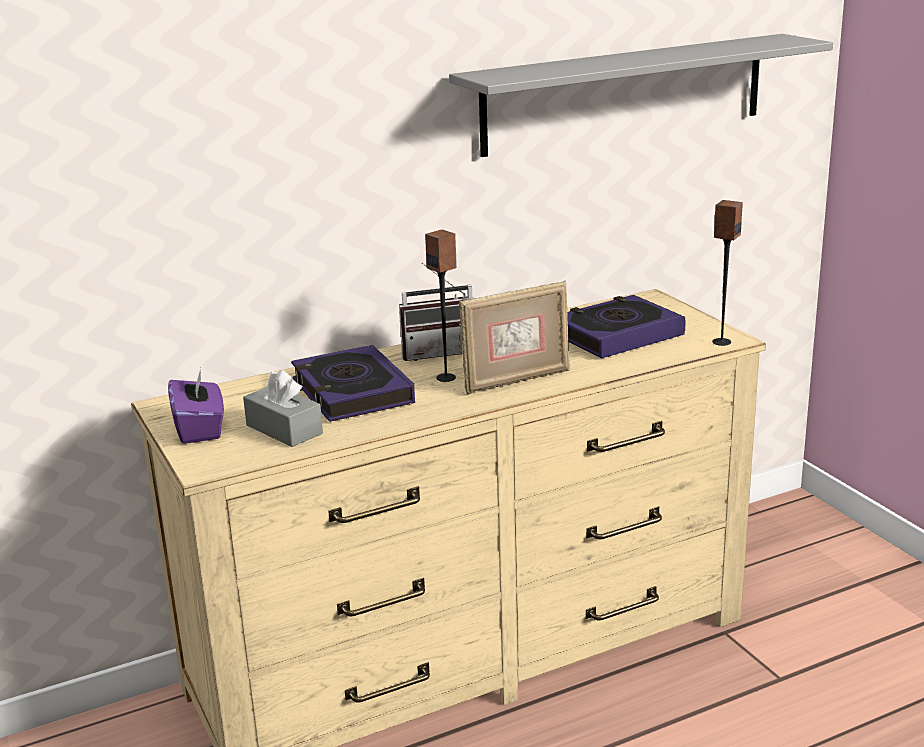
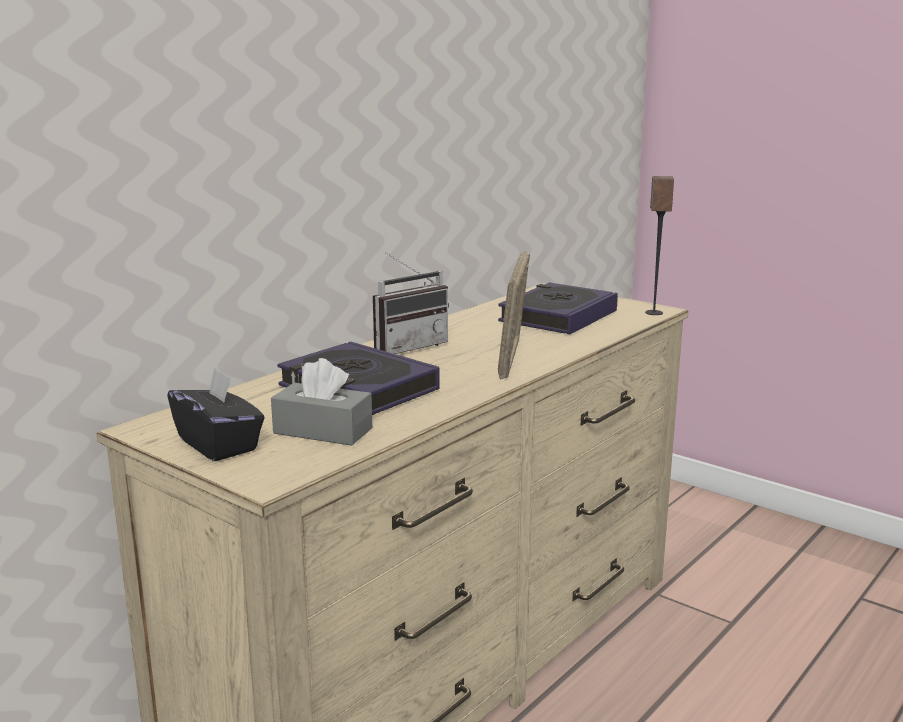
camera: 25 degrees left, 5 degrees down
(200, 429) = (219, 444): purple tissue box -> black tissue box
(446, 377) = (442, 365): speaker -> none
(516, 380) = (513, 359): picture frame -> picture frame turned 150 degrees clockwise
(625, 94) = (520, 93): grey shelf -> none

